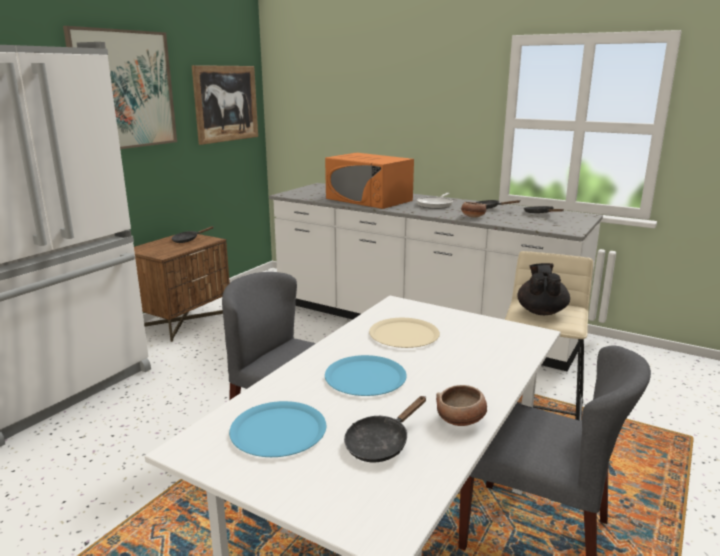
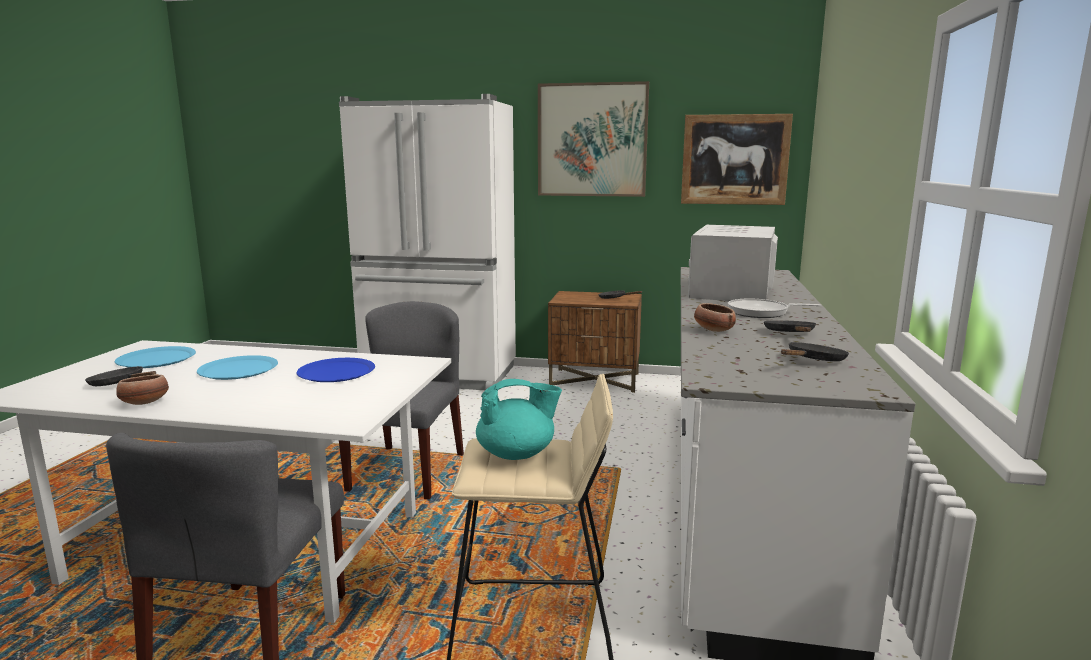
camera: 70 degrees right, 5 degrees down
(369, 199) = (731, 290): orange microwave -> white microwave
(404, 334) = (336, 372): beige plate -> blue plate
(541, 311) = (517, 454): black teapot -> turquoise teapot

